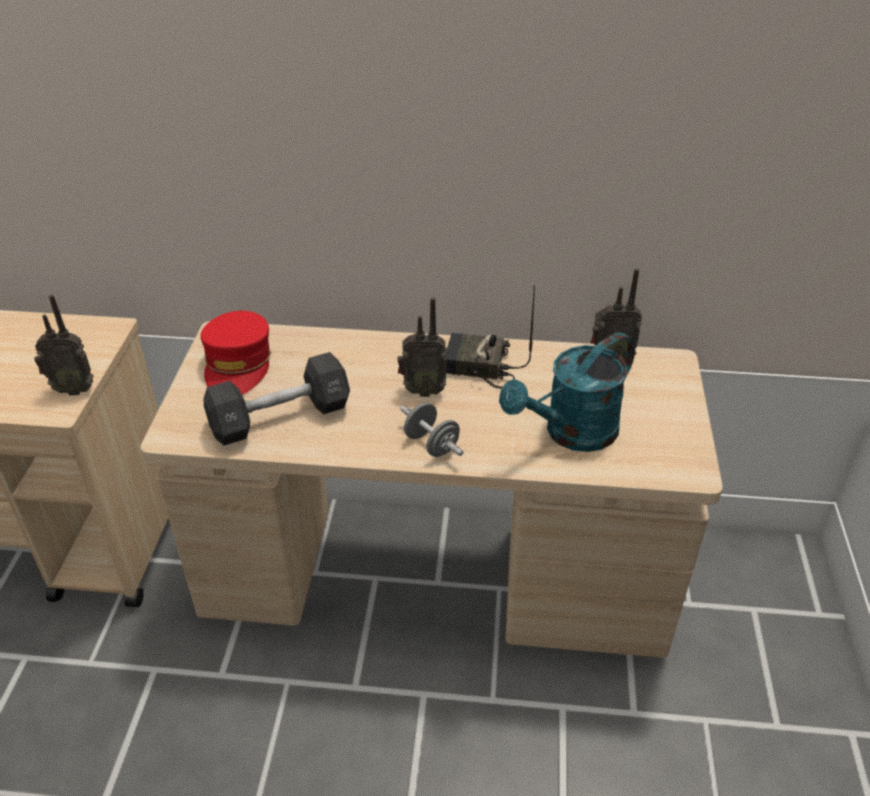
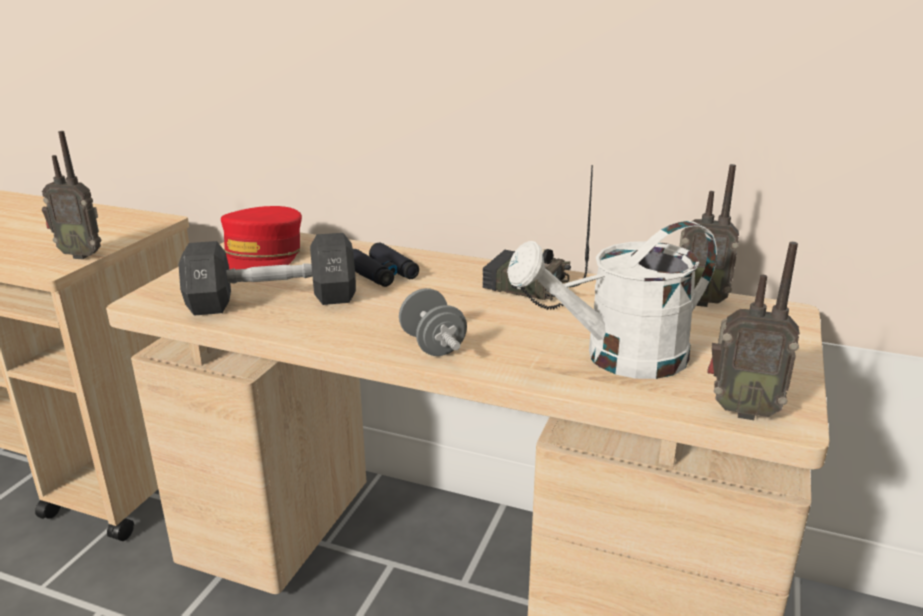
camera: 15 degrees right, 15 degrees down
(354, 368) = (382, 274): none -> black binoculars
(422, 390) = (449, 299): radio -> radio (741, 410)
(571, 433) = (619, 358): turquoise watering can -> white watering can

